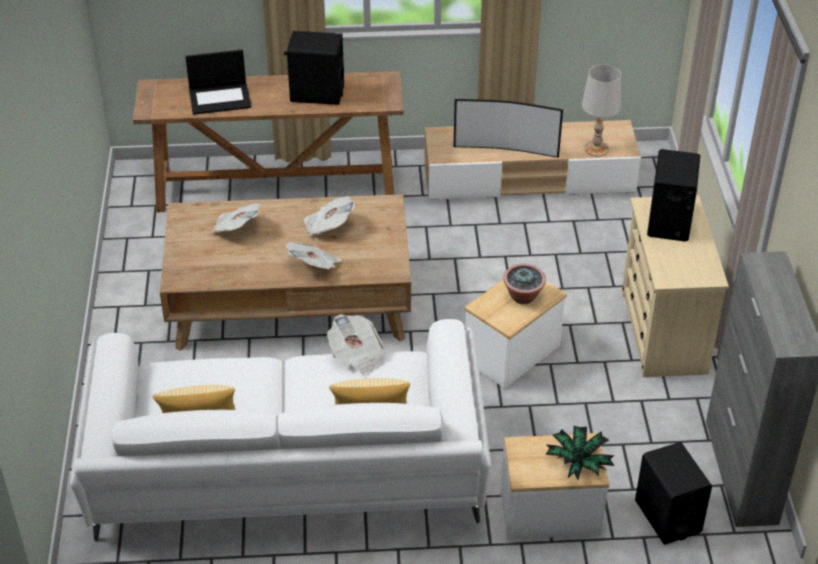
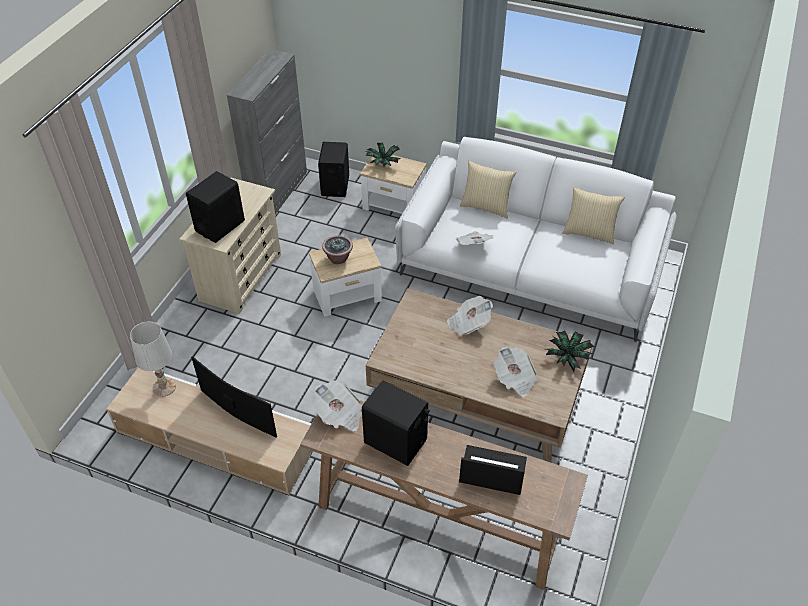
camera: 155 degrees left, 5 degrees up
(184, 266) = (568, 357): none -> potted plant
(328, 226) = (441, 354): newspaper -> newspaper (339, 414)

